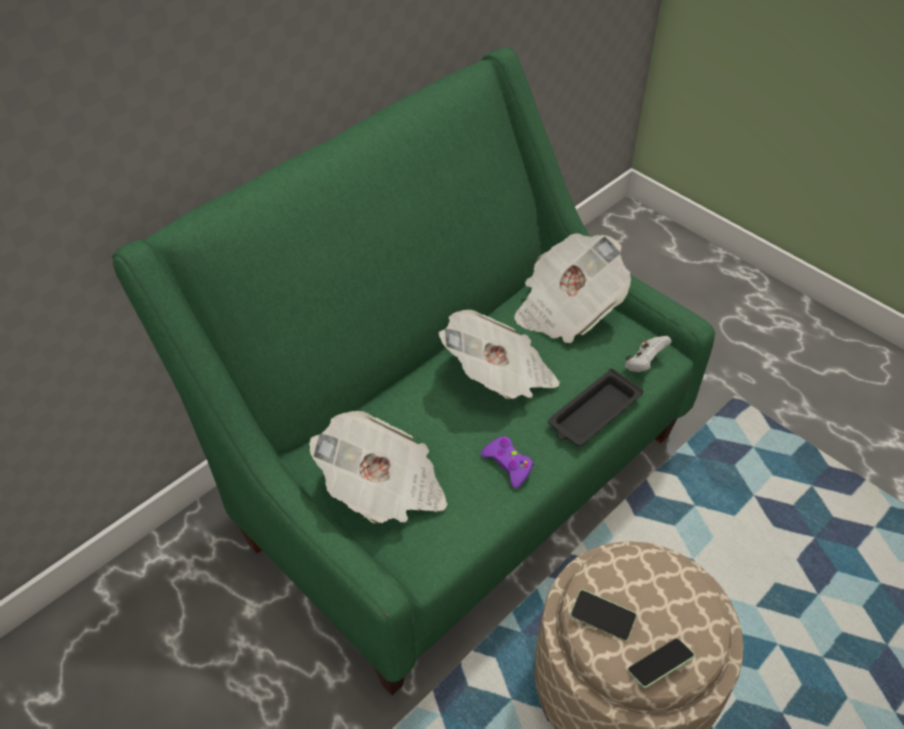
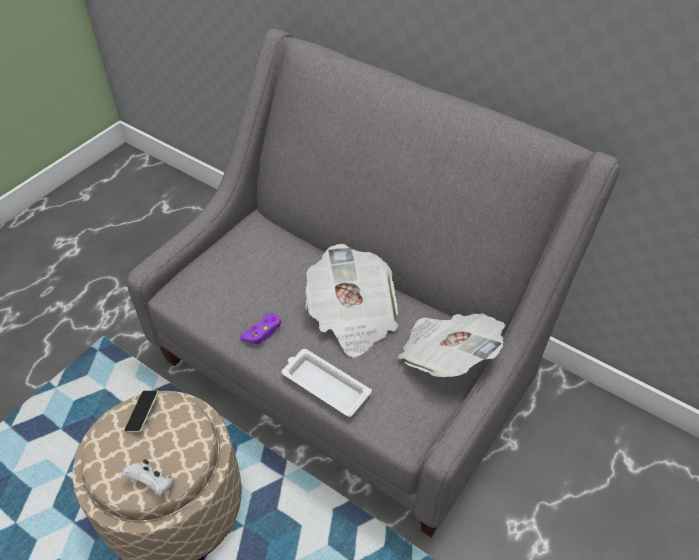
camera: 80 degrees right, 0 degrees up
(384, 489) = (233, 265): newspaper -> none
(450, 473) = (350, 367): green sofa -> grey sofa
(593, 413) = (324, 385): black tray -> white tray
(644, 364) = (393, 422): white game controller -> white game controller (153, 483)
(659, 666) = (103, 454): phone -> none

